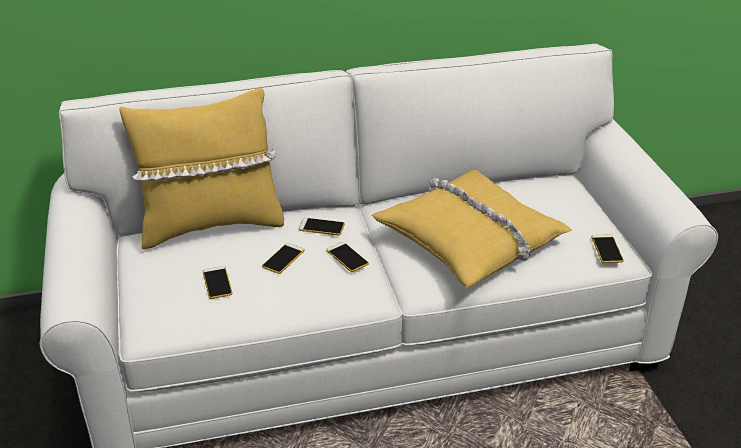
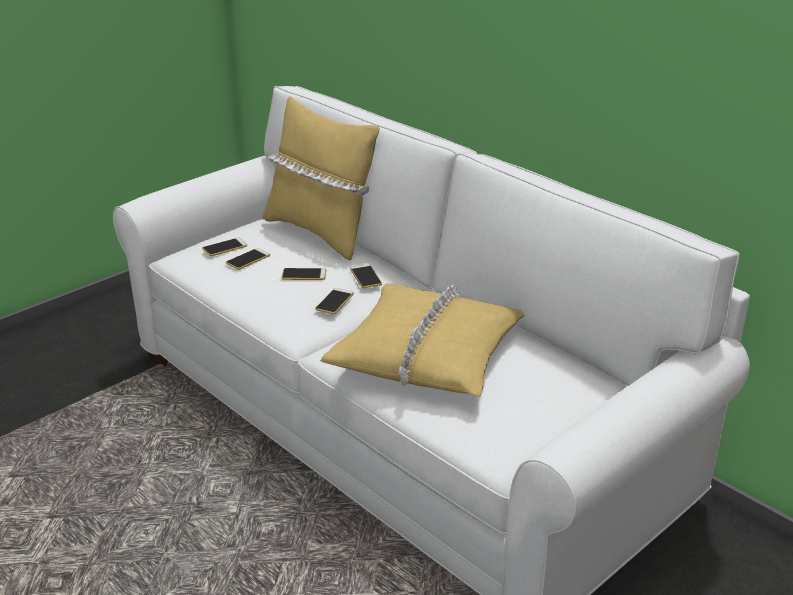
camera: 60 degrees right, 5 degrees down
(607, 249) = (498, 442): phone -> phone (224, 247)

